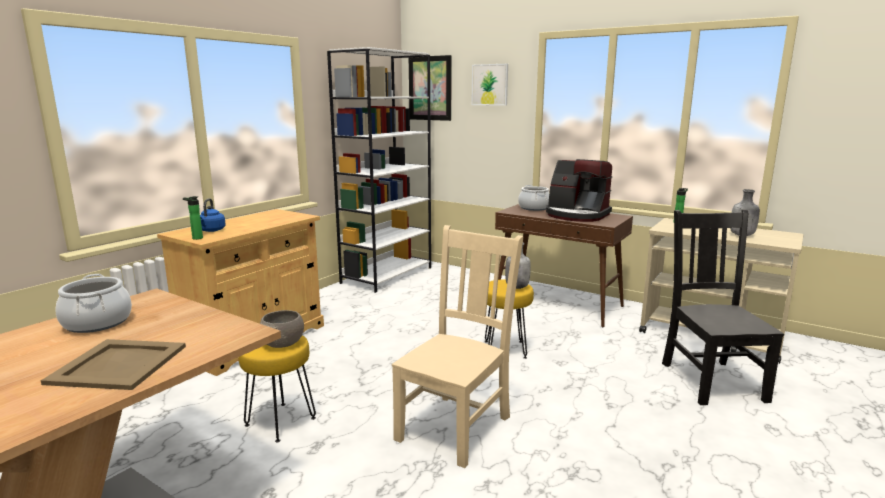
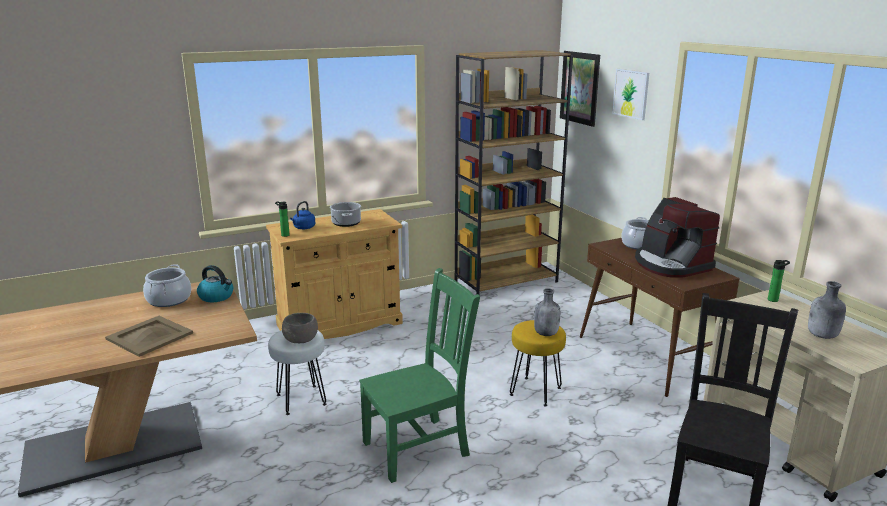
camera: 30 degrees right, 5 degrees up
(169, 307) = (217, 297): none -> kettle
(257, 221) = (346, 223): none -> cooking pot
(281, 421) = (302, 400): yellow stool -> white stool
(387, 275) = (506, 281): white bookcase -> brown bookcase
(456, 426) = (419, 447): beige chair -> green chair

